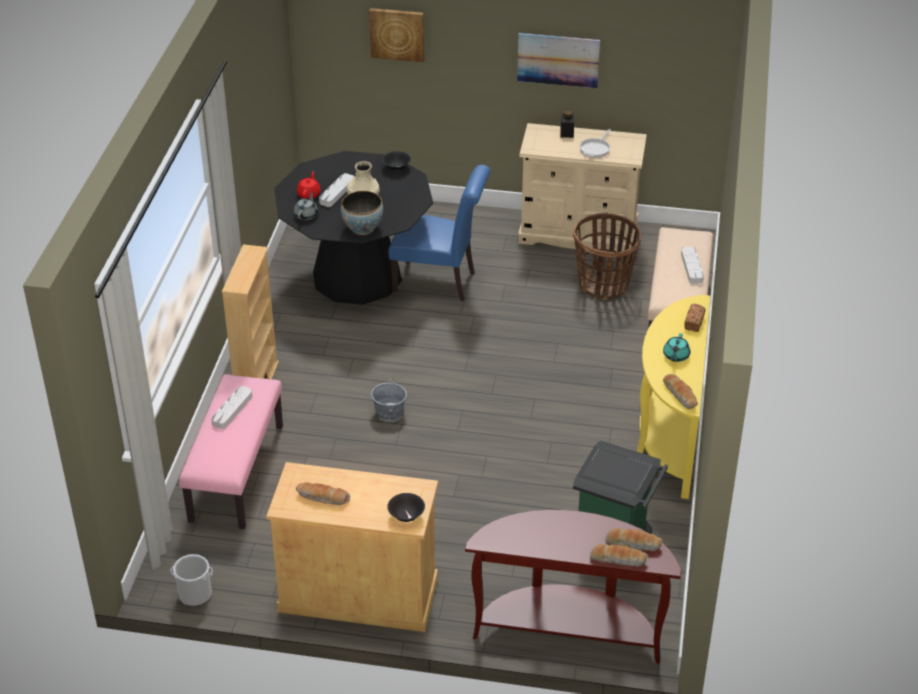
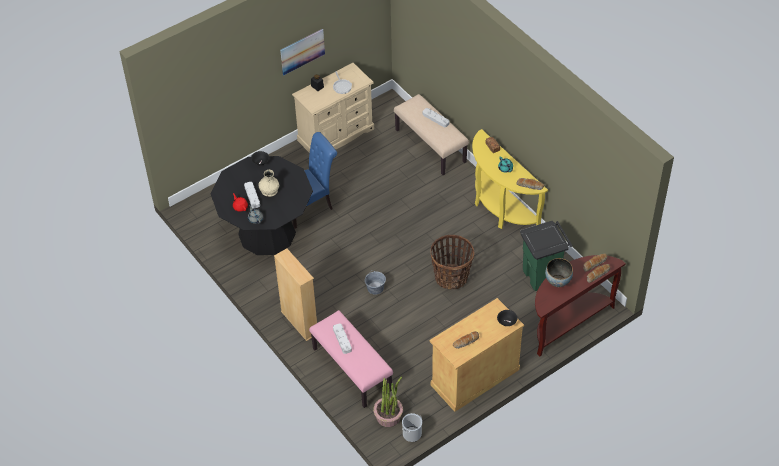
camera: 45 degrees left, 10 degrees up
(200, 553) = (388, 416): none -> potted plant
(363, 228) = (292, 206): bowl -> bowl (558, 281)
(397, 34) = (215, 89): picture -> none
(603, 285) = (382, 154): basket -> basket (451, 277)

